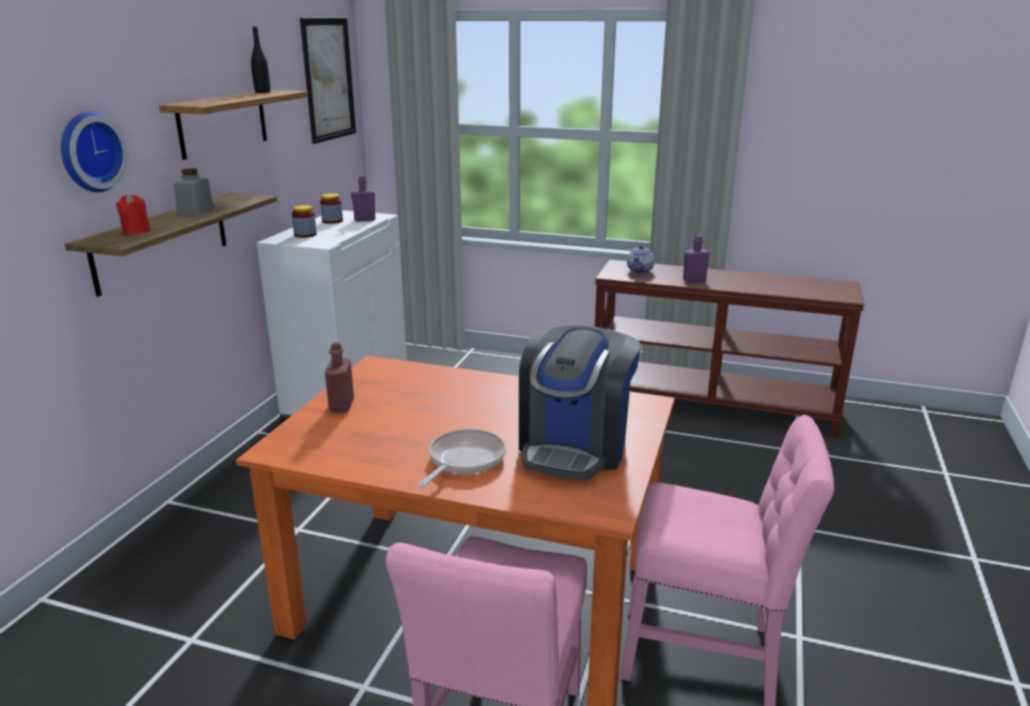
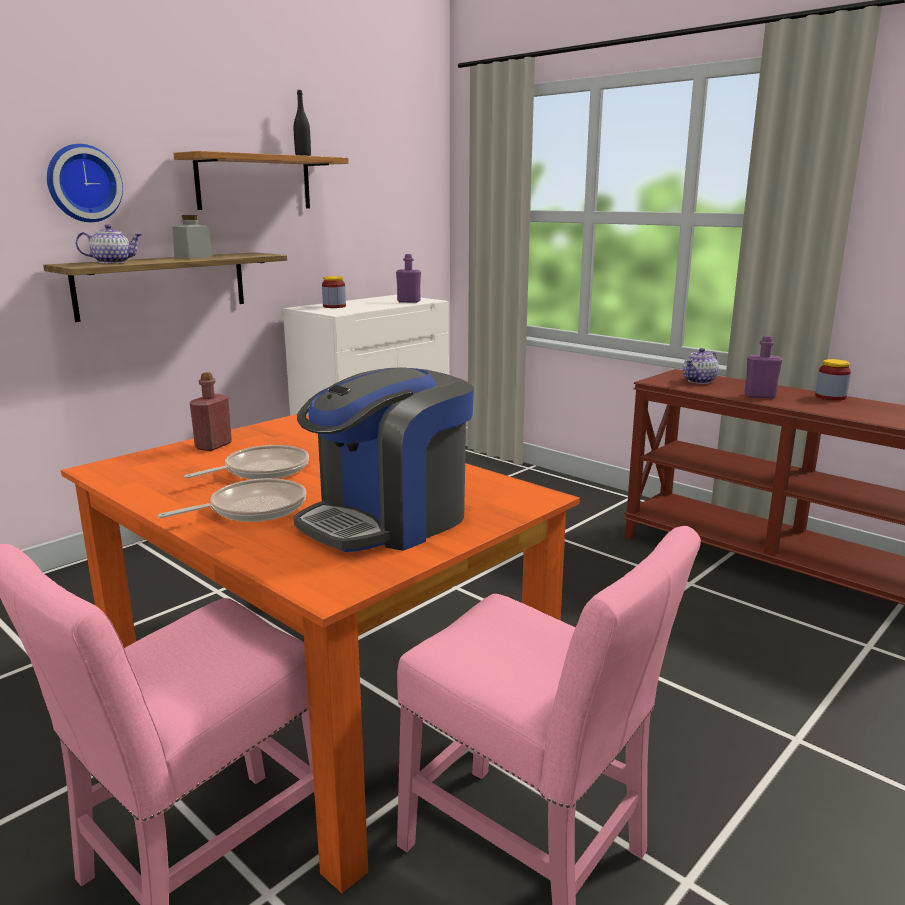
camera: 25 degrees right, 5 degrees down
(136, 231) = (112, 262): red candle -> teapot
(328, 79) = (403, 160): picture -> none
(332, 221) = (377, 300): jar -> jar (830, 397)
(419, 422) = (262, 470): none -> frying pan

